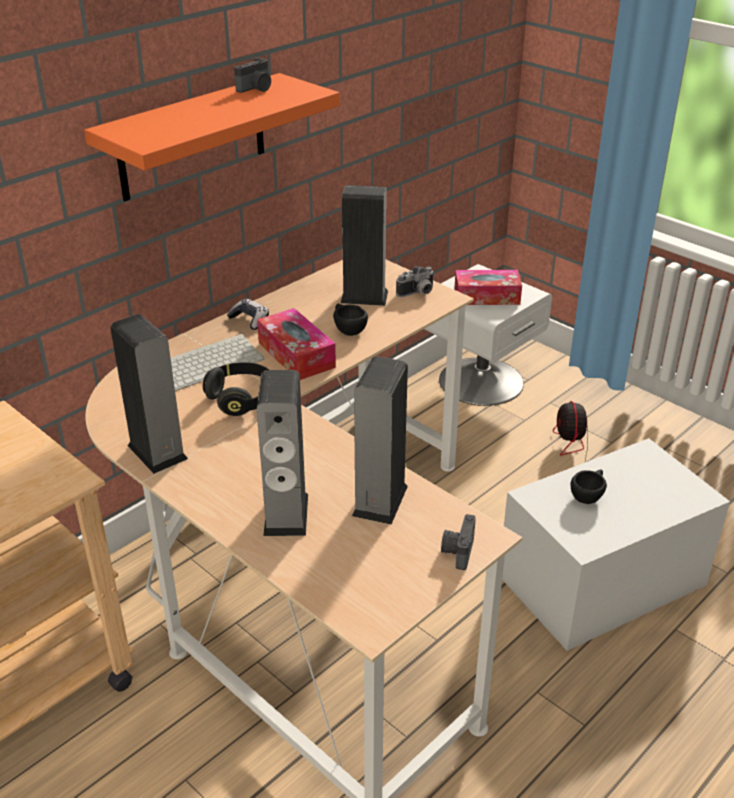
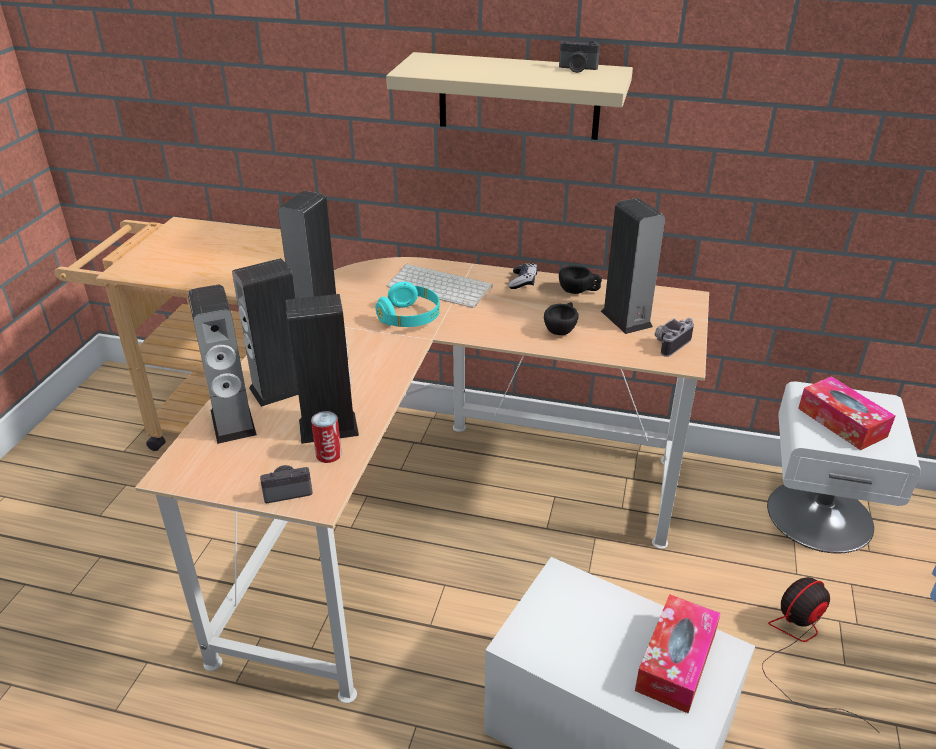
camera: 60 degrees right, 0 degrees up
(192, 137) = (518, 96): orange shelf -> beige shelf
(242, 399) = (410, 318): black headphones -> turquoise headphones
(296, 355) = (495, 319): tissue box -> tissue box (676, 662)
(317, 561) = (233, 422): none -> speaker
(418, 293) = (669, 343): camera -> camera turned 105 degrees clockwise
(421, 512) = (328, 454): none -> can
(588, 496) = (598, 621): black cup -> black cup (579, 291)

